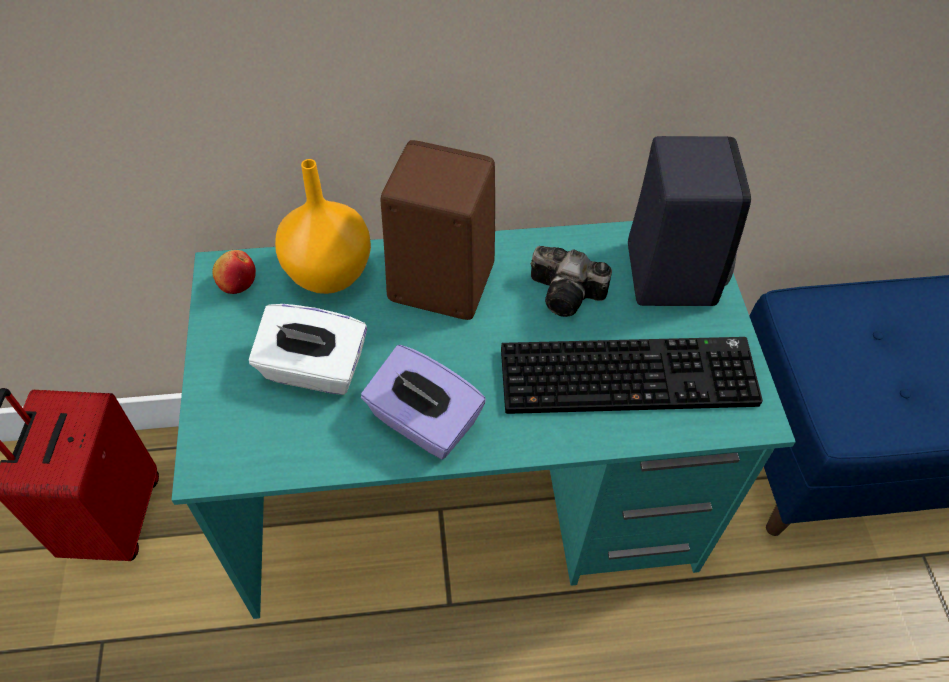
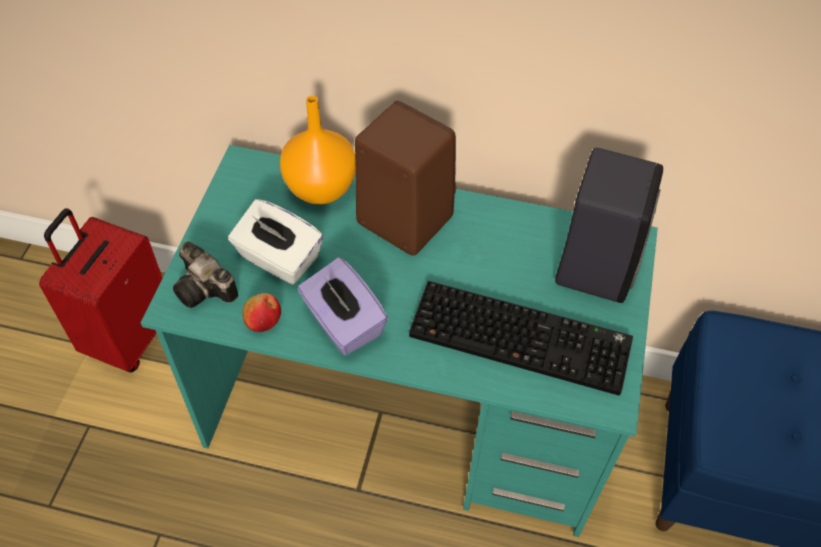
camera: 20 degrees right, 0 degrees up
(237, 283) = (250, 177): apple -> apple (263, 320)
(569, 294) = (503, 259): camera -> camera (206, 289)

